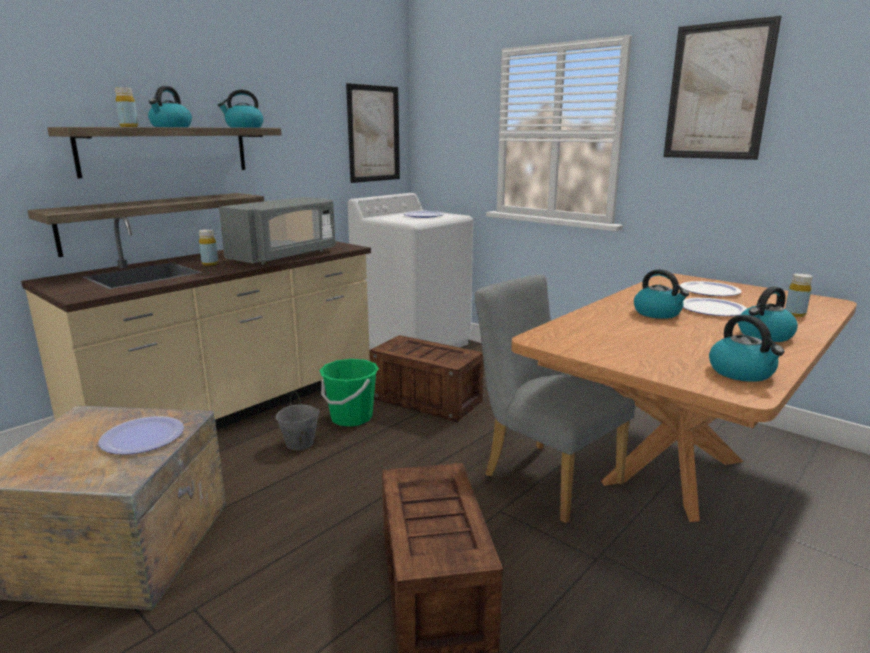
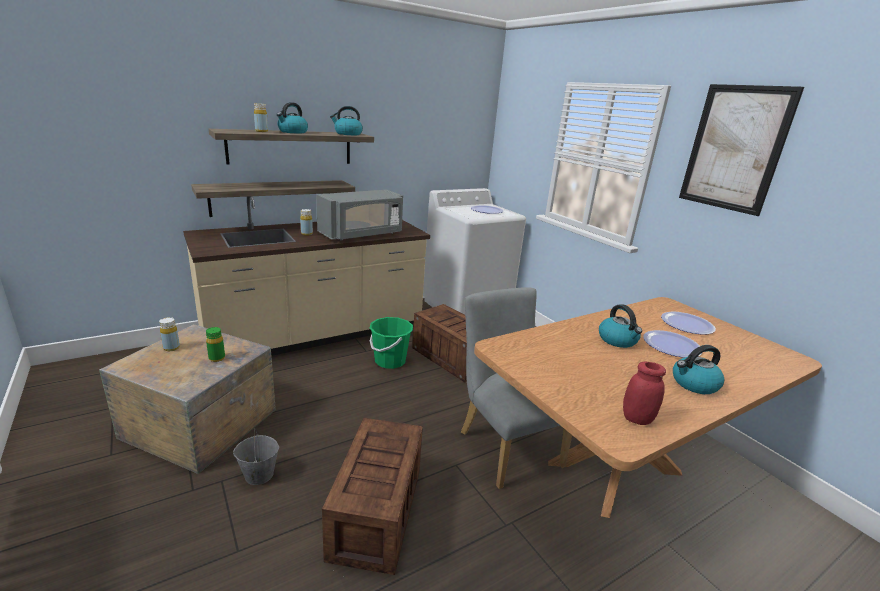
camera: 15 degrees right, 5 degrees up
(143, 437) = (217, 358): plate -> green bottle
(299, 443) = (344, 374): grey bucket -> grey bucket (258, 475)
(373, 134) = (460, 140): picture -> none
(742, 372) = (637, 419): kettle -> red jar
(795, 314) = (745, 366): yellow bottle -> yellow bottle (171, 348)

